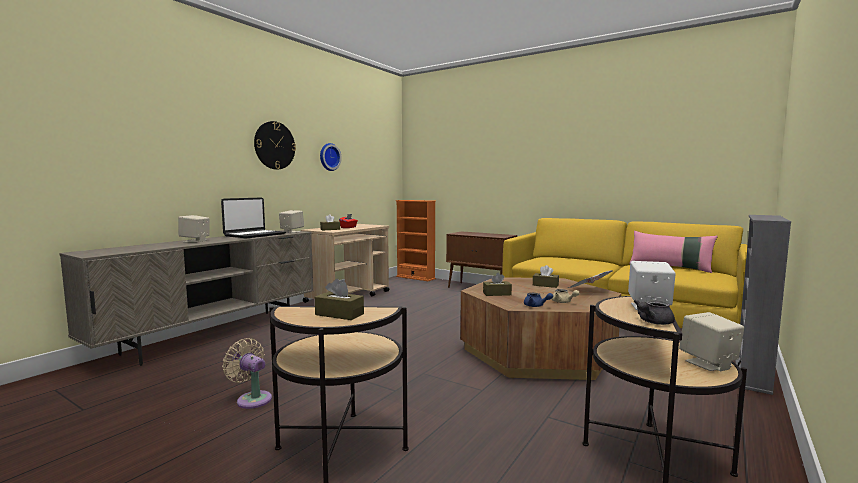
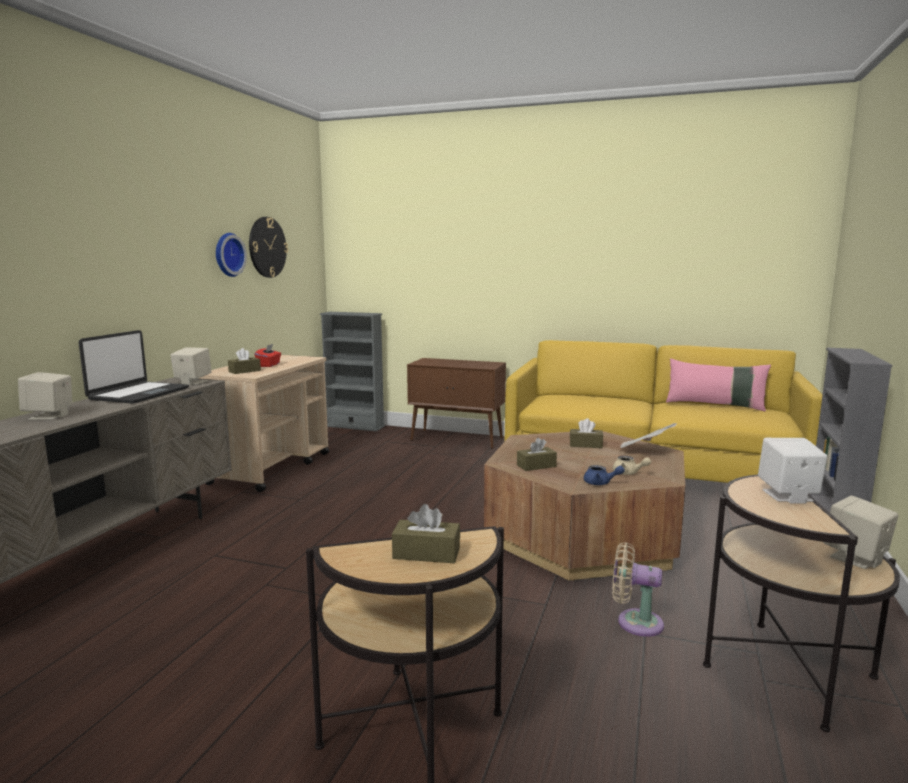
camera: 15 degrees left, 5 degrees up
(252, 399) = (228, 670): beige fan -> beige fan (635, 622)
(274, 145) = (149, 242): wall clock -> wall clock (267, 247)
(415, 277) = (354, 426): orange bookcase -> grey bookcase
(652, 322) = (813, 521): grey teapot -> none

